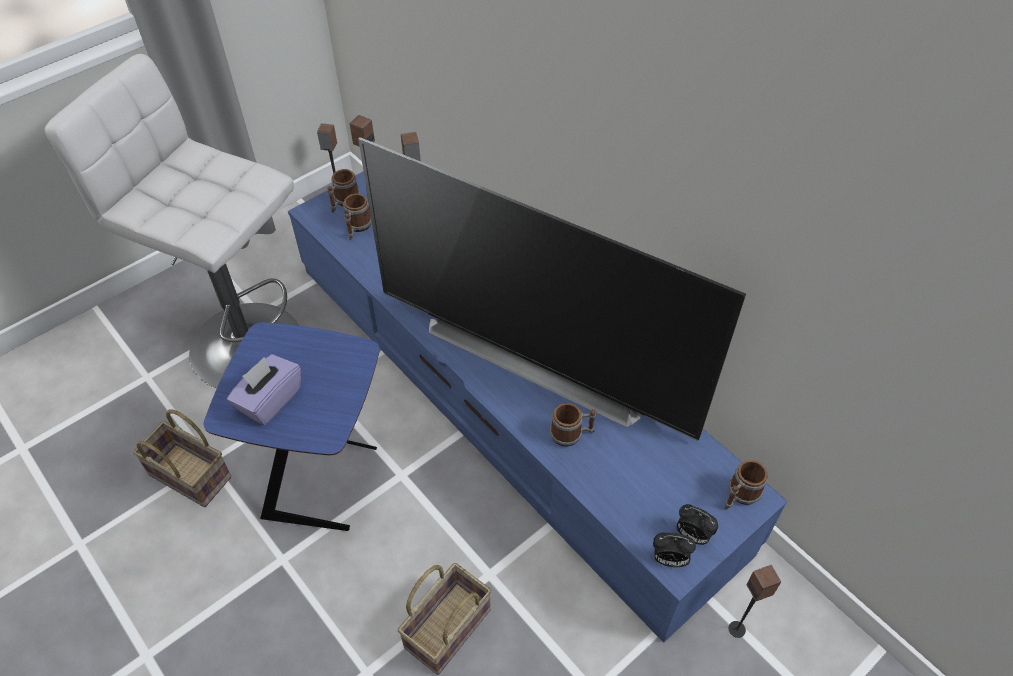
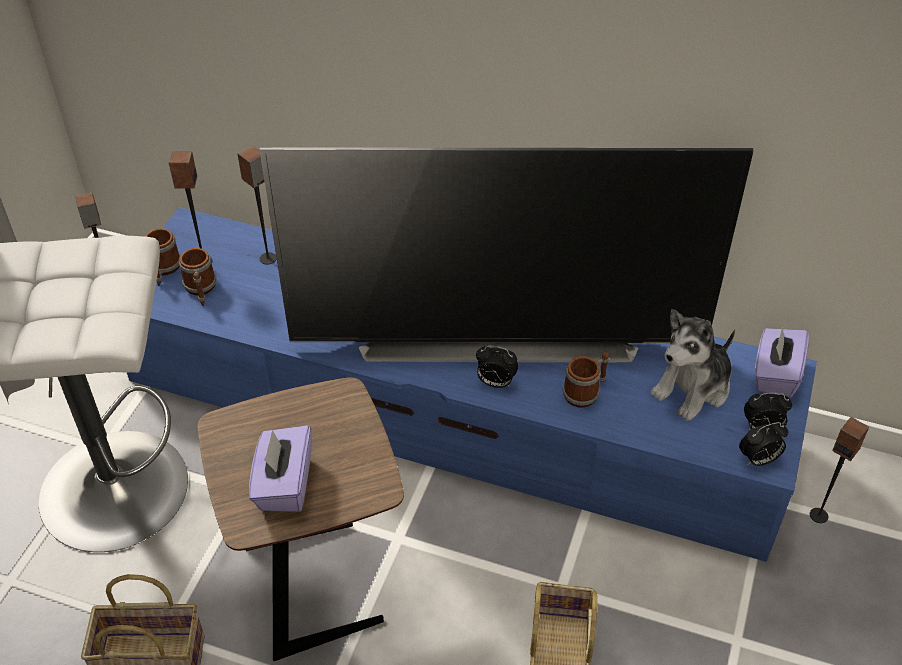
camera: 30 degrees left, 5 degrees down
(325, 480) = (318, 585): blue side table -> brown side table
(508, 393) = (495, 383): none -> alarm clock
(661, 472) = (693, 388): none -> plush toy
(739, 495) = (775, 375): mug -> purple tissue box

